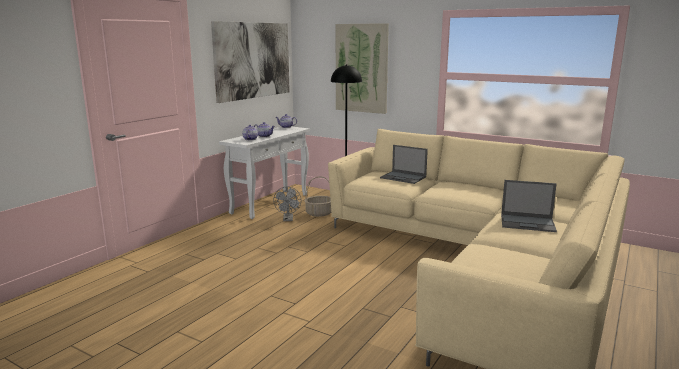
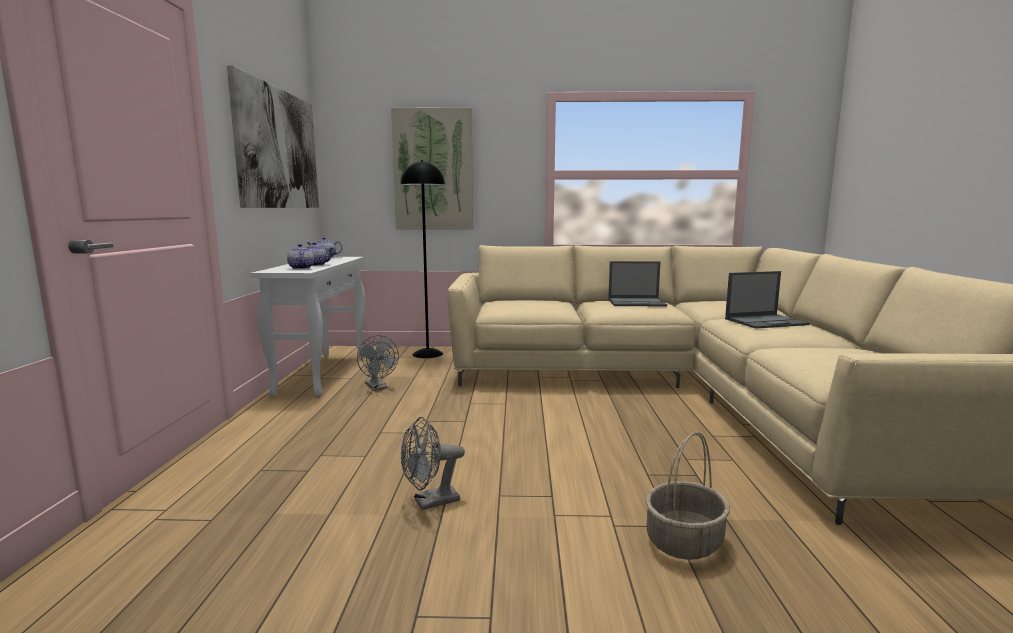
camera: 30 degrees left, 5 degrees down
(236, 289) = (430, 502): none -> grey fan
(319, 213) = (413, 373): basket -> basket (684, 542)
(403, 177) = (542, 302): laptop -> laptop (637, 302)

